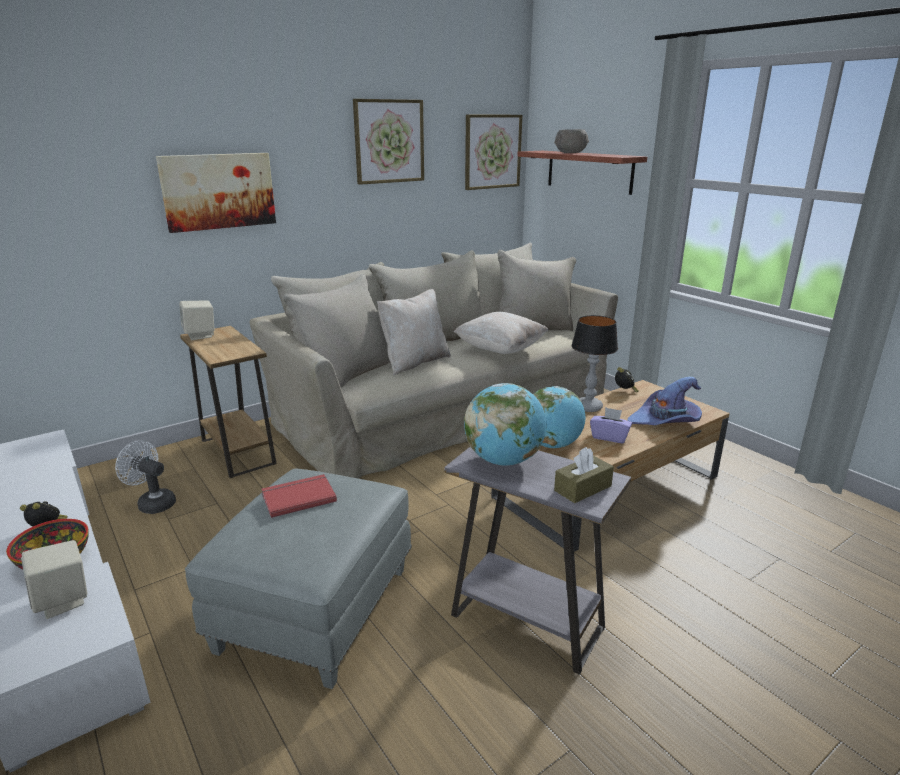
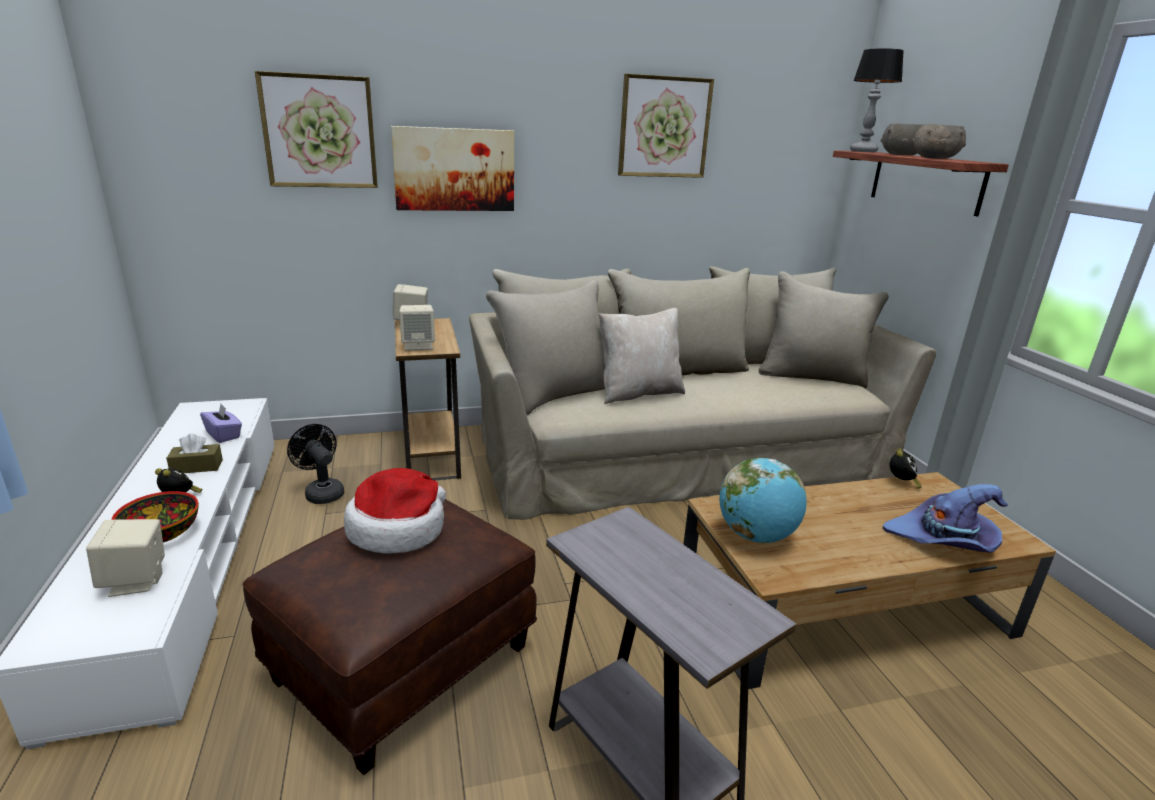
camera: 20 degrees right, 0 degrees up
(152, 503) = (322, 492): white fan -> black fan
(224, 352) = (418, 346): none -> beige speaker
(298, 497) = (398, 529): red book -> hat
(316, 610) = (403, 666): grey ottoman -> brown ottoman
(492, 152) = (802, 149): picture -> picture (319, 132)
(500, 350) = (753, 396): beige pillow -> none
(504, 460) = (628, 549): globe -> none
(582, 488) = (710, 622): brown tissue box -> brown tissue box (197, 467)
(588, 407) = (835, 494): table lamp -> table lamp (862, 151)
(597, 154) = (934, 158): none -> grey bowl
(609, 437) = (844, 544): purple tissue box -> purple tissue box (224, 435)

